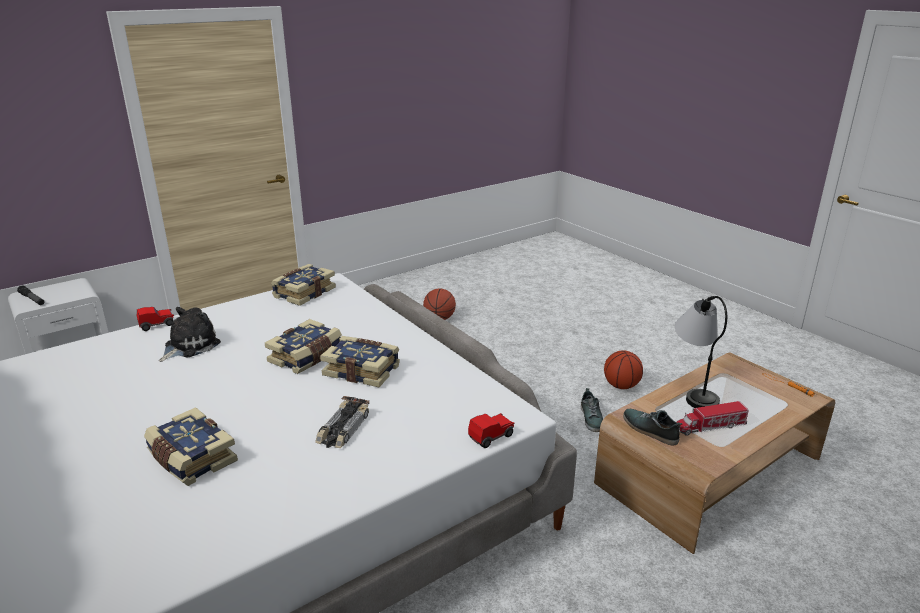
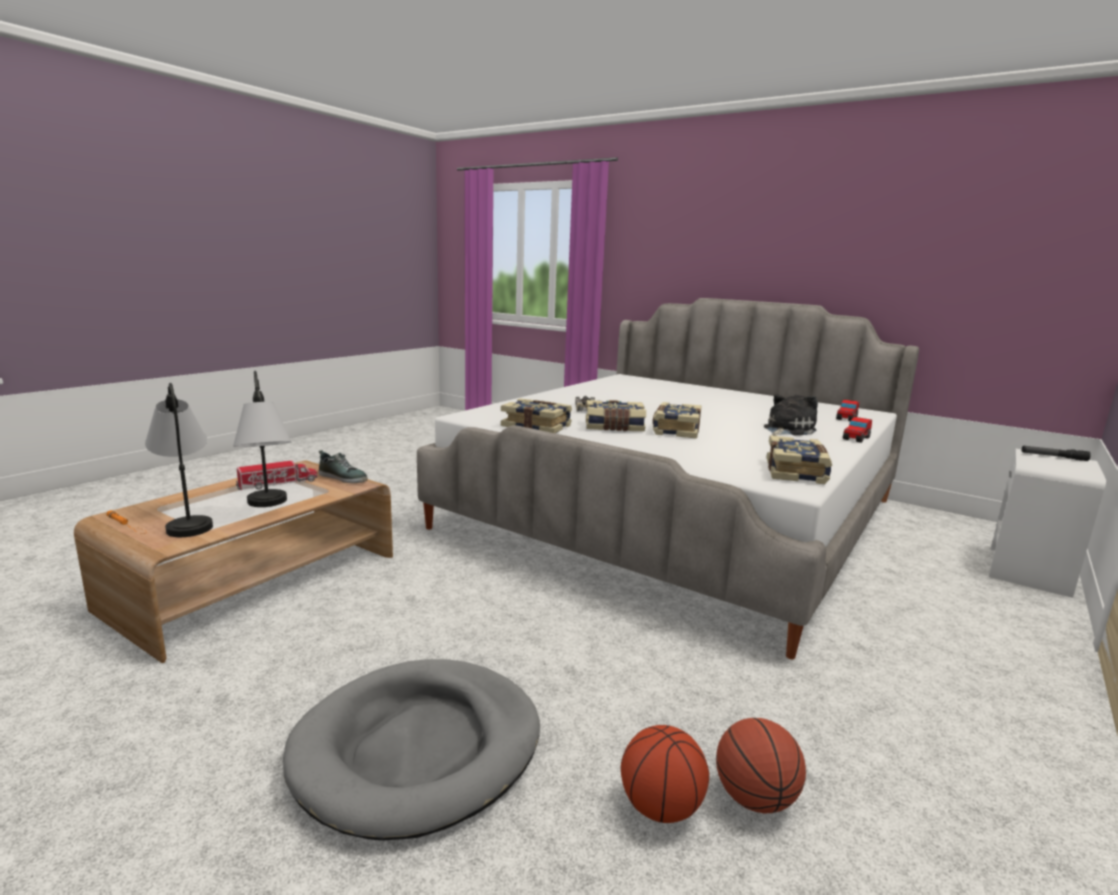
camera: 160 degrees right, 10 degrees down
(189, 346) = (787, 430): plush toy -> plush toy turned 150 degrees counterclockwise
(191, 459) = (655, 398): book -> book (537, 426)
(491, 437) = (481, 409): toy car -> toy car (846, 418)
(566, 350) = (419, 749): none -> grey dog bed
(591, 418) = (384, 617): shoe -> none
(621, 386) = (322, 677): basketball -> basketball (661, 808)
(747, 385) = (188, 519): none -> table lamp

